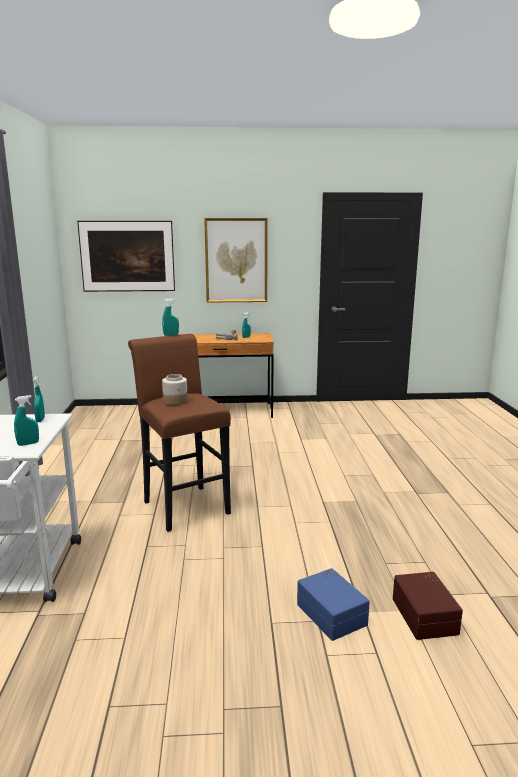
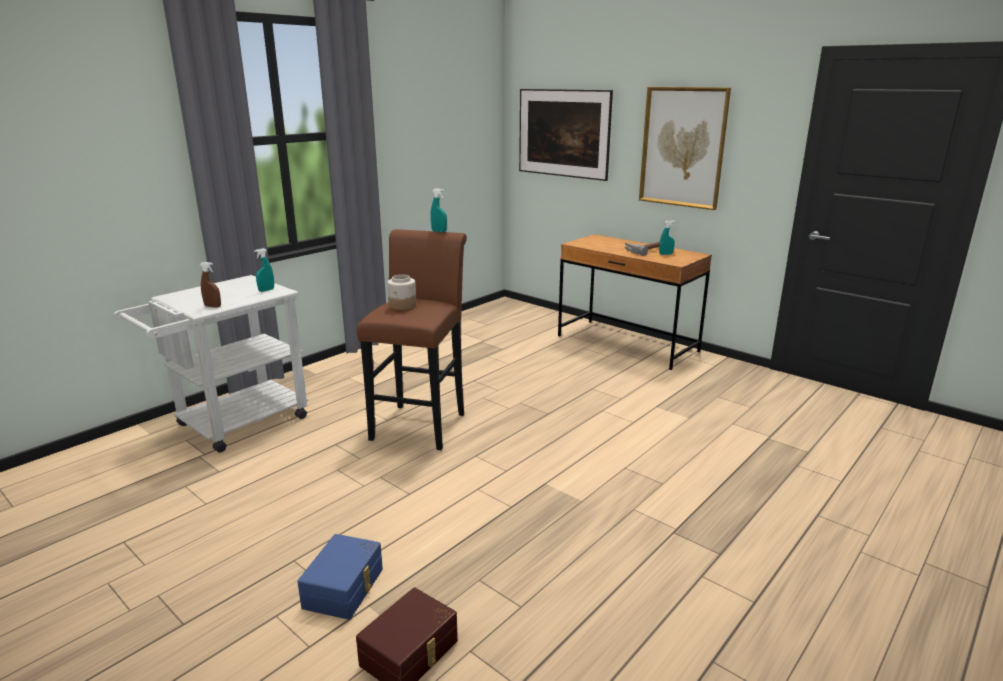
camera: 45 degrees right, 5 degrees up
(28, 444) = (213, 306): turquoise spray bottle -> brown spray bottle

